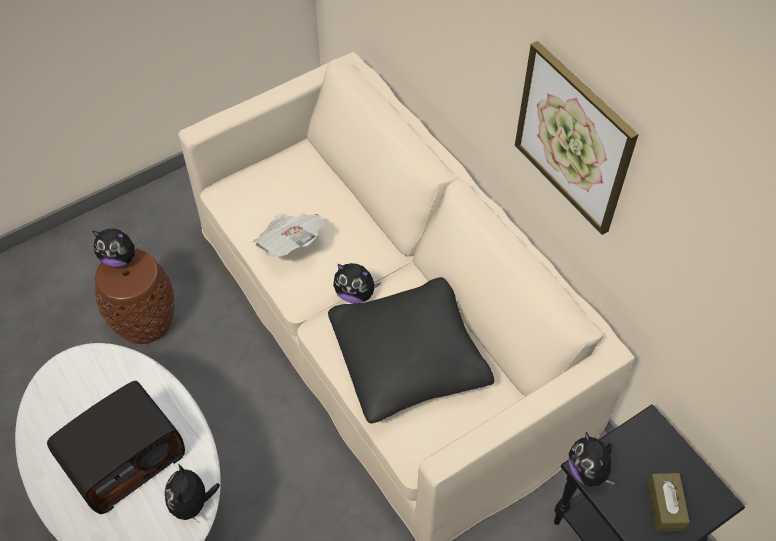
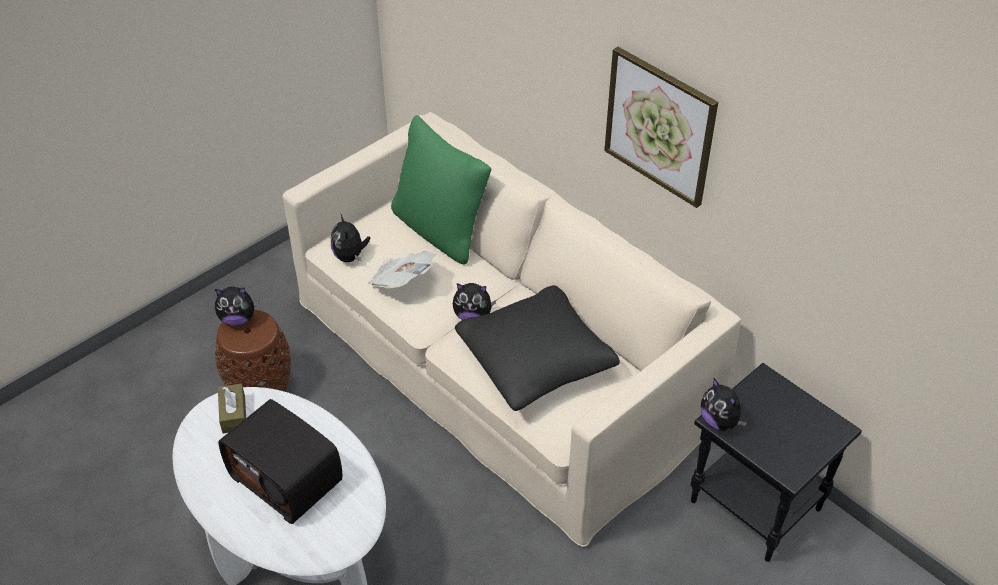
camera: 10 degrees left, 10 degrees down
(124, 458) = (287, 478): radio -> radio turned 90 degrees clockwise
(192, 504) = (362, 505): plush toy -> plush toy (350, 256)
(343, 187) = (440, 230): none -> green pillow
(665, 506) = (793, 439): brown tissue box -> brown tissue box (234, 414)

